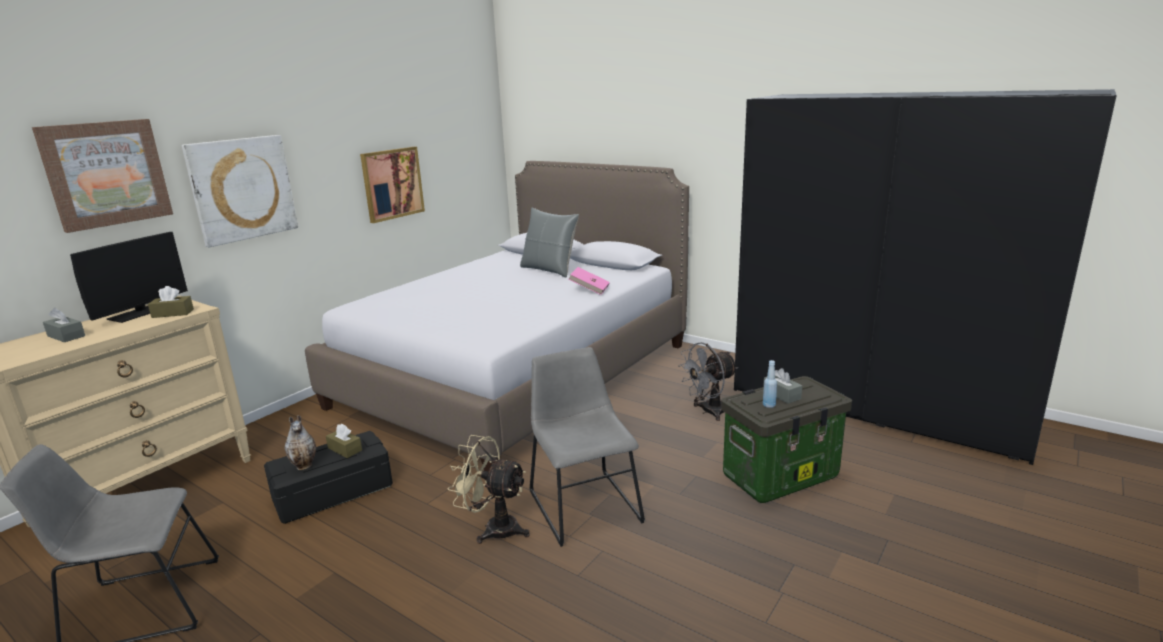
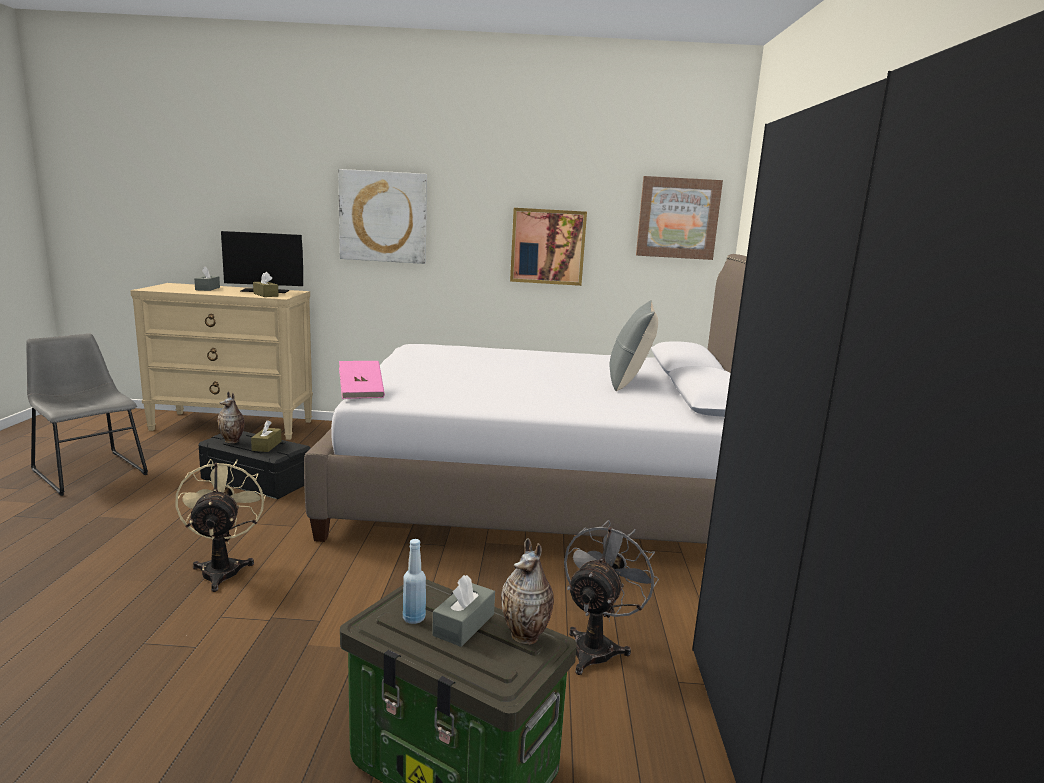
camera: 55 degrees right, 5 degrees down
(106, 173) = (281, 182): picture -> picture (677, 218)
(583, 503) = (291, 607): grey chair -> none
(589, 290) = (588, 406): pink book -> pink book (361, 392)
(708, 412) = (597, 646): grey fan -> grey fan turned 90 degrees clockwise
(800, 383) = (527, 636): none -> vase

